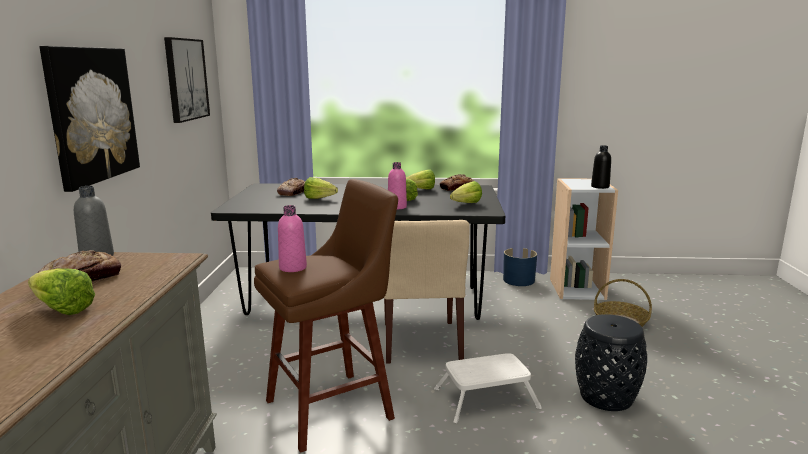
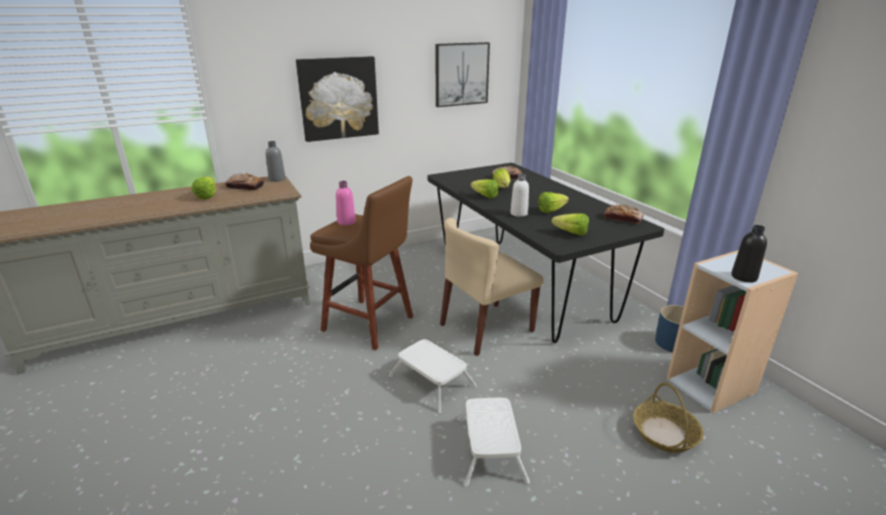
camera: 60 degrees right, 10 degrees up
(397, 207) = (519, 213): pink bottle -> white bottle
(418, 190) = (586, 207): lettuce -> lettuce (483, 196)
(606, 397) = (490, 448): black stool -> white step ladder

